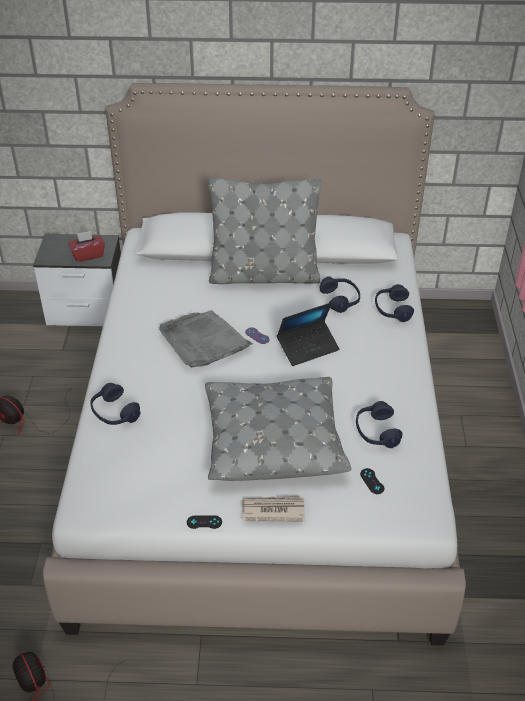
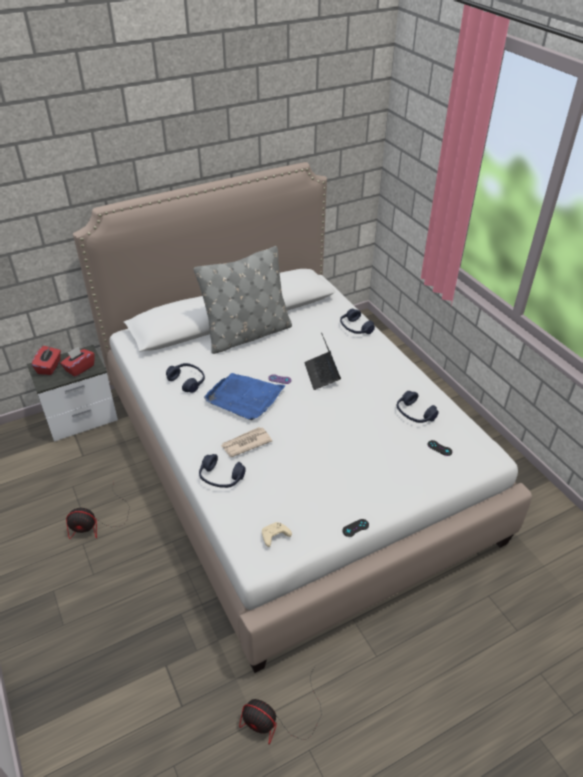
camera: 30 degrees left, 0 degrees up
(62, 244) = (49, 367): none -> red tissue box
(116, 493) = (274, 537): none -> beige game controller
(203, 341) = (244, 398): grey tray -> blue tray
(272, 510) = (394, 497): newspaper -> newspaper (245, 443)
(273, 440) = (352, 448): grey pillow -> none
(308, 347) = (322, 374): laptop -> laptop turned 135 degrees clockwise
(340, 299) = (315, 333): blue headphones -> blue headphones (187, 381)

